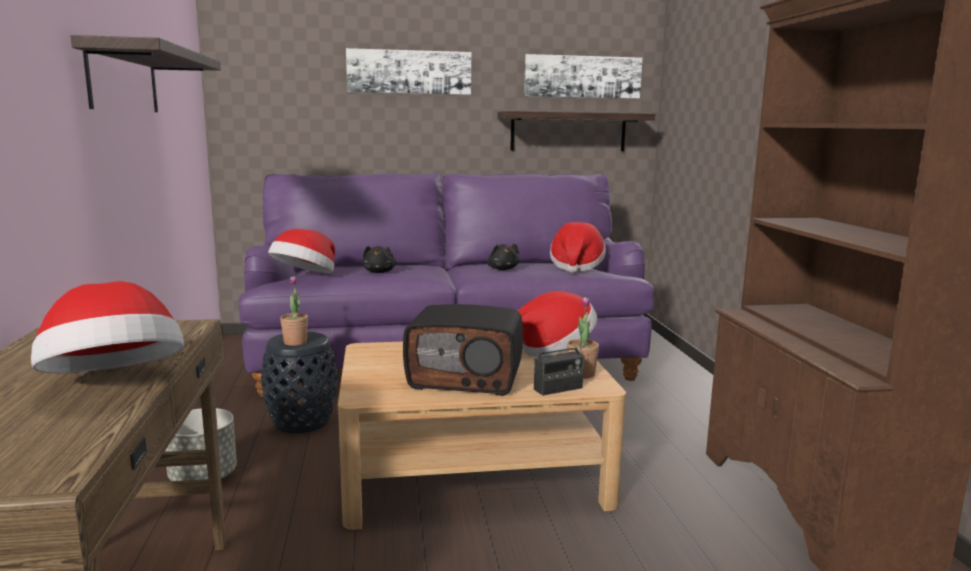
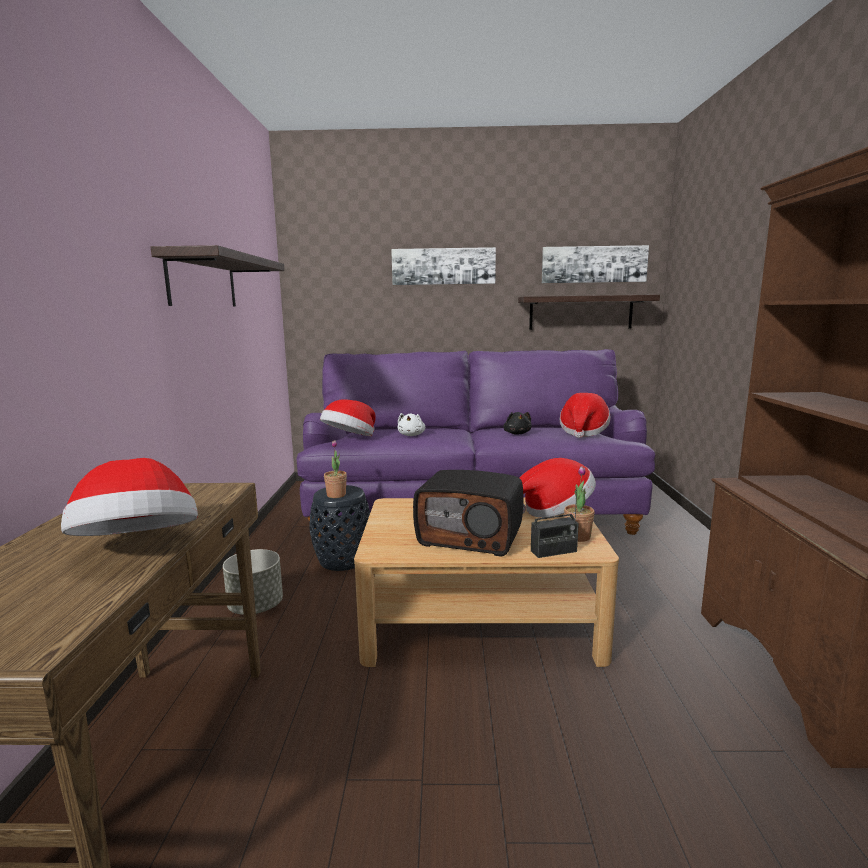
camera: 10 degrees right, 0 degrees up
(379, 272) = (411, 435): black plush toy -> white plush toy

